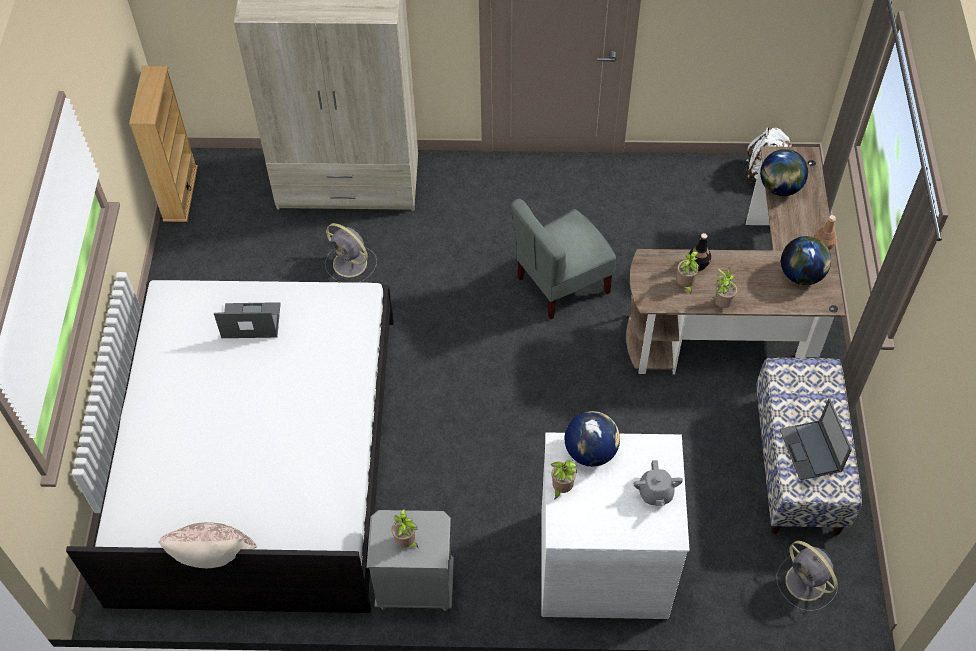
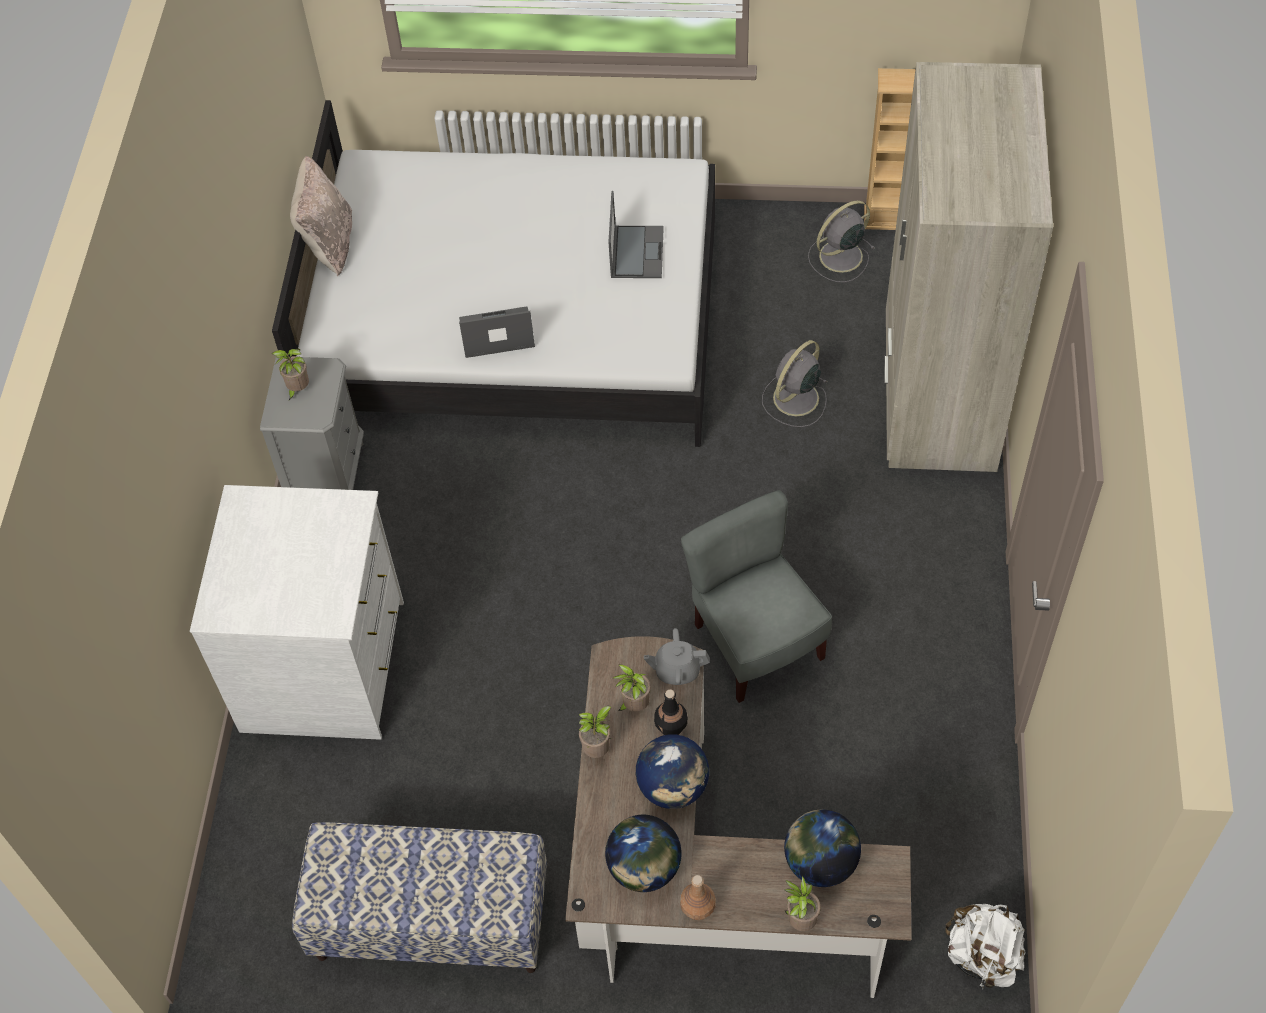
camera: 95 degrees right, 0 degrees up
(561, 489) = (296, 503): potted plant -> potted plant (800, 920)
(590, 451) = (342, 536): globe -> globe (673, 787)
(655, 493) = (272, 601): grey teapot -> grey teapot (677, 670)
(807, 583) = (255, 905): grey fan -> grey fan (839, 257)
(811, 451) = (380, 871): laptop -> laptop (496, 333)

